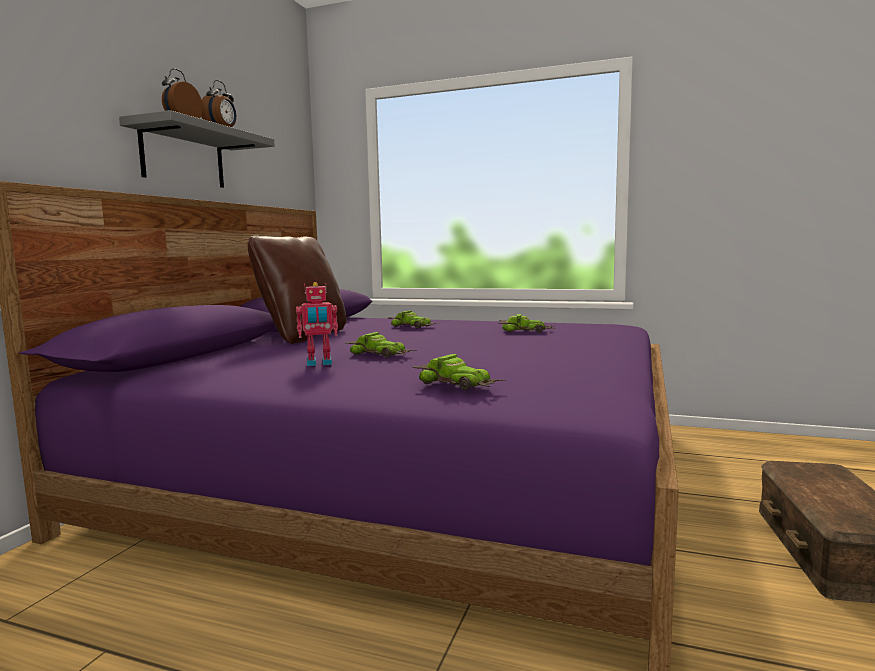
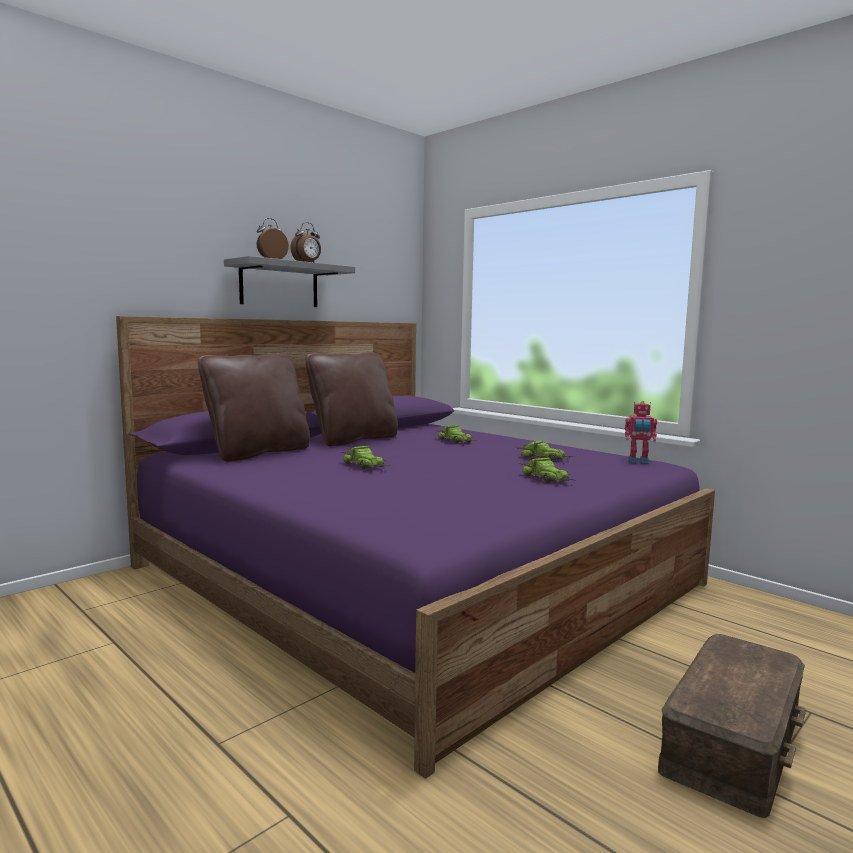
camera: 25 degrees right, 0 degrees up
(218, 358) = (258, 453): none -> brown pillow
(319, 363) = (310, 467): toy robot -> toy robot (638, 461)
(457, 384) = (358, 499): toy car -> toy car (547, 478)

